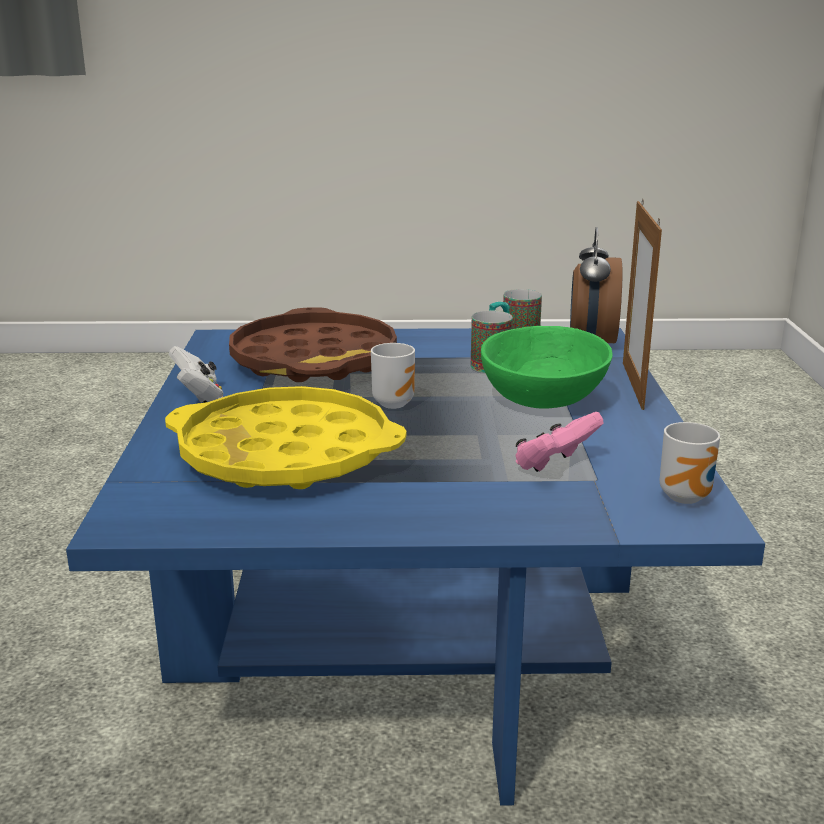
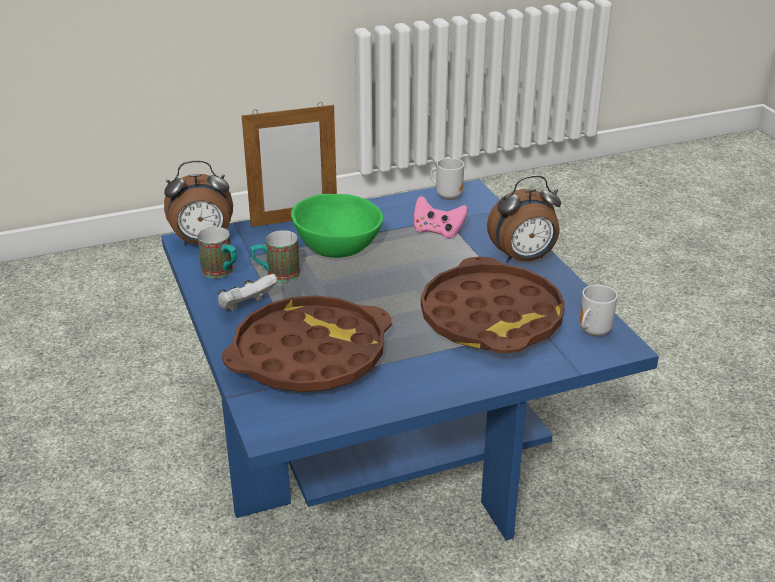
camera: 110 degrees left, 10 degrees up
(198, 397) = (423, 387): white game controller -> white game controller (246, 306)
(285, 454) = (491, 318): yellow tray -> brown tray
(393, 403) = (379, 298): mug -> mug (592, 332)
(423, 512) = (523, 259): none -> alarm clock

